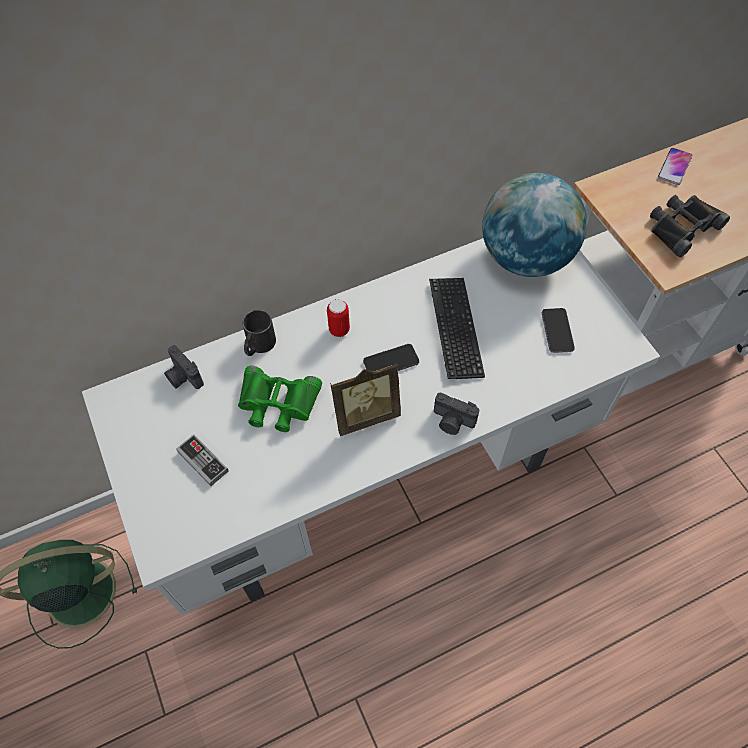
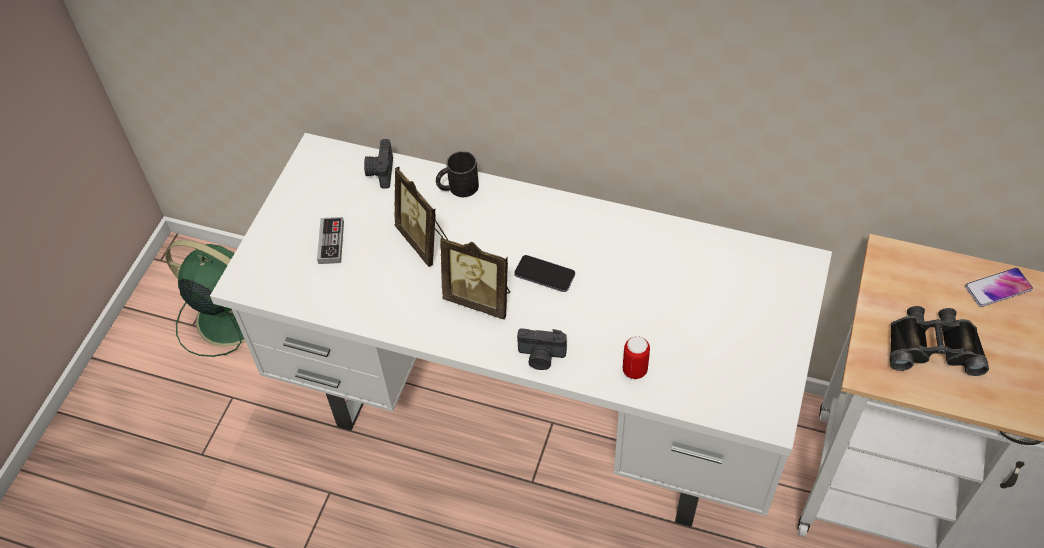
camera: 45 degrees right, 5 degrees down
(277, 403) = (425, 241): green binoculars -> picture frame
(339, 329) = (532, 220): can -> can (634, 370)
(452, 422) = (541, 357): camera -> camera turned 60 degrees counterclockwise
(455, 328) = (628, 288): keyboard -> none
(525, 258) = (762, 275): globe -> none
(557, 331) = (717, 356): phone -> none

